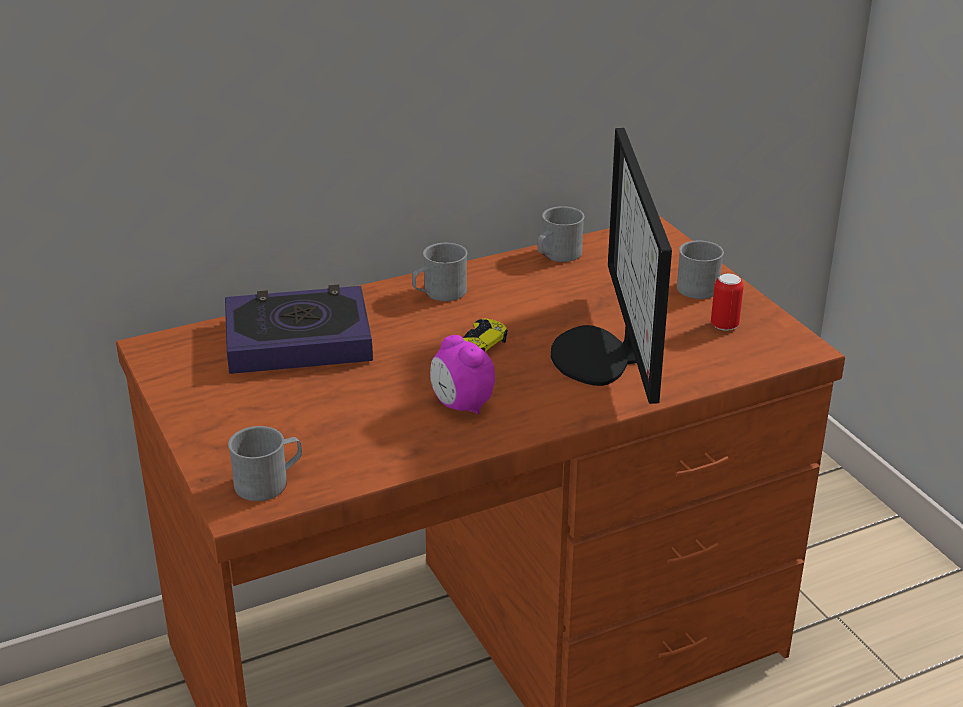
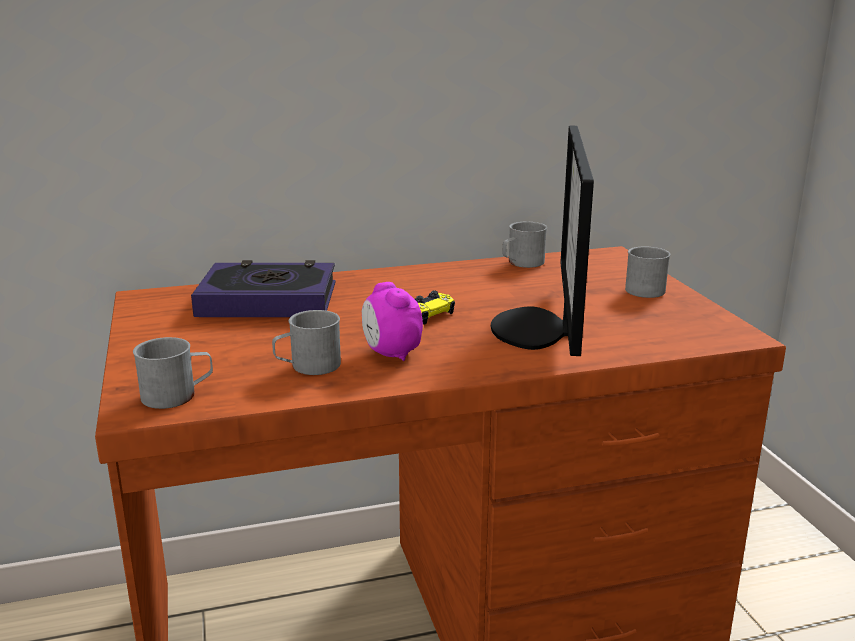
camera: 10 degrees right, 10 degrees down
(439, 293) = (407, 280): grey mug -> grey mug (308, 366)
(724, 325) = (665, 316): can -> none

